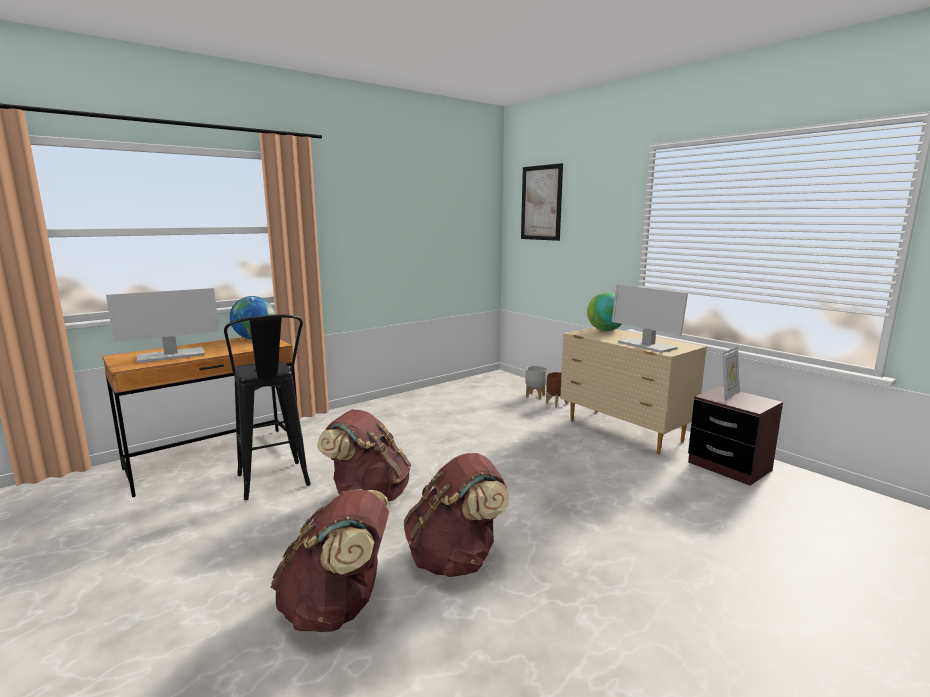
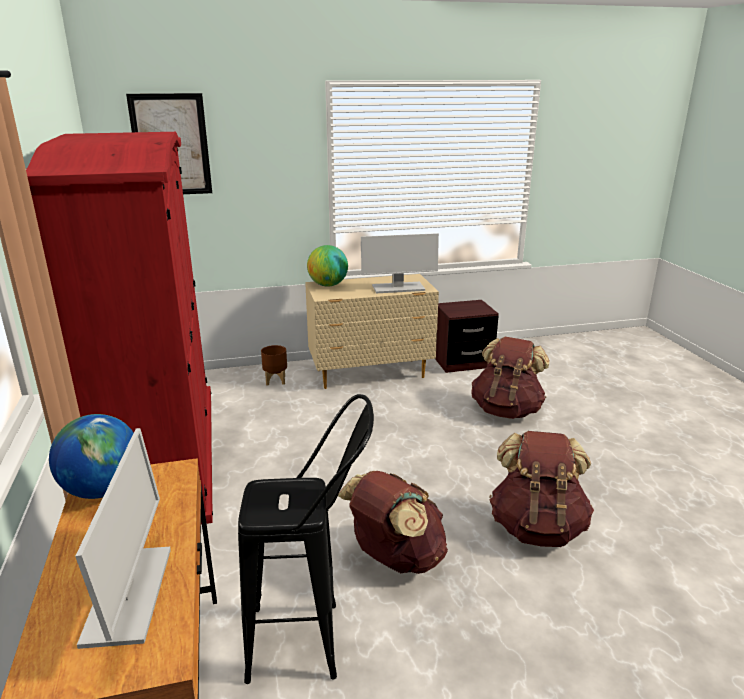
camera: 65 degrees left, 10 degrees up
(338, 608) = (589, 616): brown backpack -> brown backpack (506, 410)
(428, 400) = (164, 452): none -> red wardrobe
(535, 396) = (241, 384): grey planter -> none
(728, 394) = (456, 307): picture frame -> none

